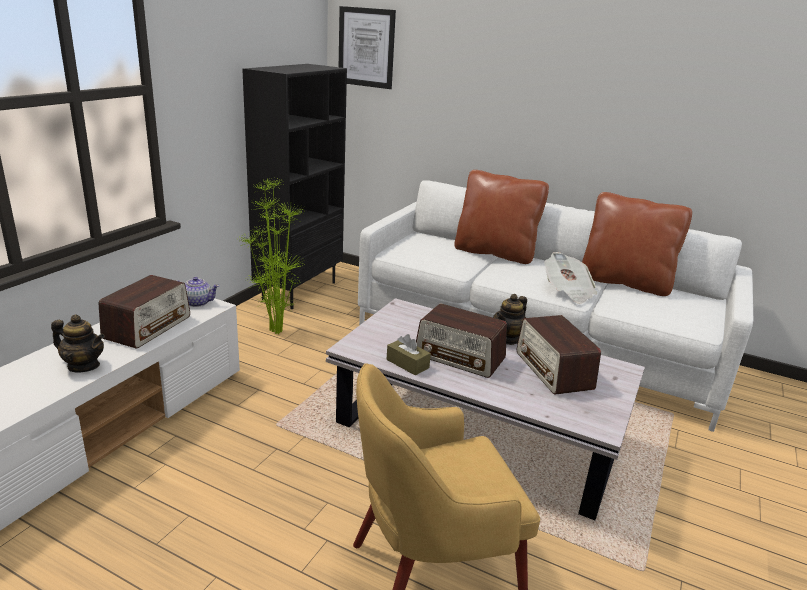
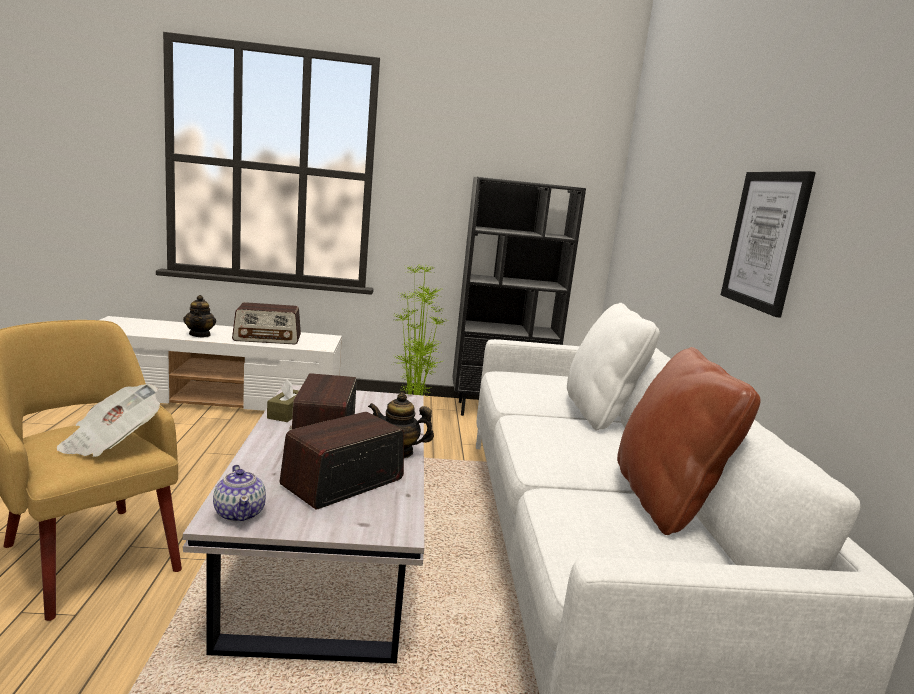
camera: 60 degrees right, 10 degrees down
(197, 302) = (322, 343): teapot -> teapot (240, 513)
(366, 47) = (638, 174): picture -> picture (765, 240)
(495, 253) = (599, 413): brown pillow -> white pillow
(568, 291) = (556, 462): newspaper -> newspaper (110, 442)

